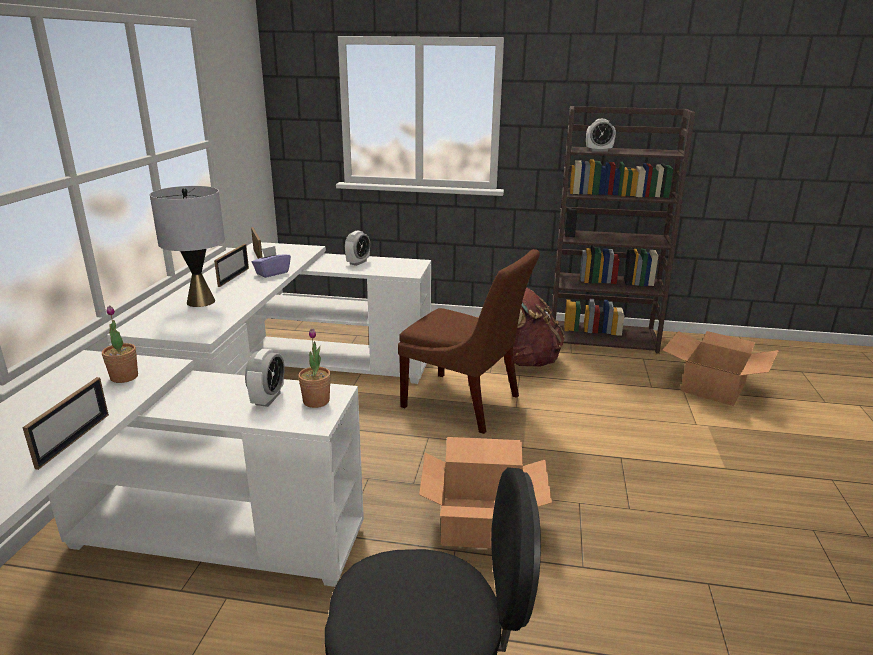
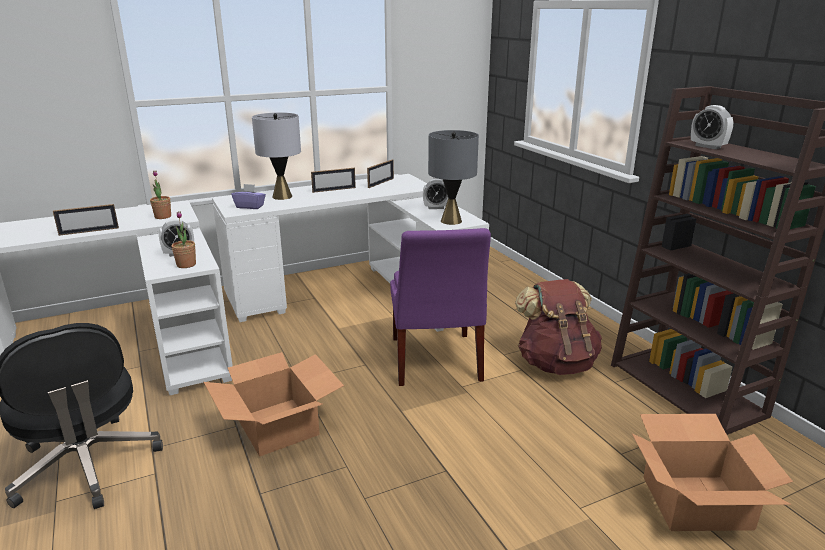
camera: 55 degrees right, 0 degrees up
(272, 273) = (357, 194): purple tissue box -> purple tissue box (250, 206)
(403, 267) = (451, 221): none -> grey table lamp
(465, 403) = (435, 361): brown chair -> purple chair

